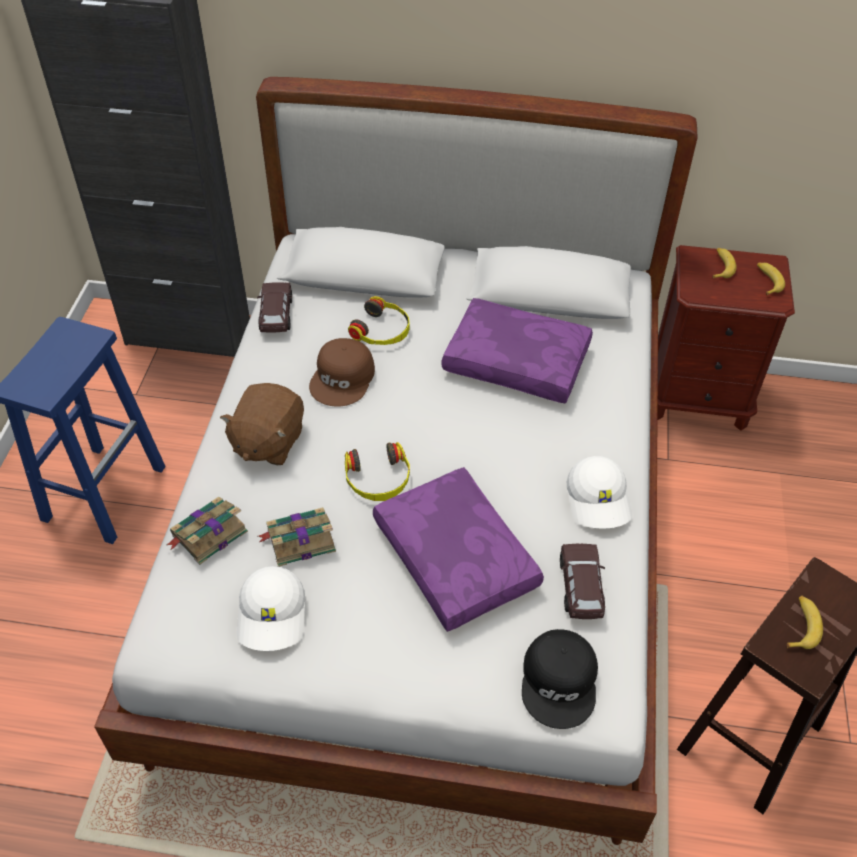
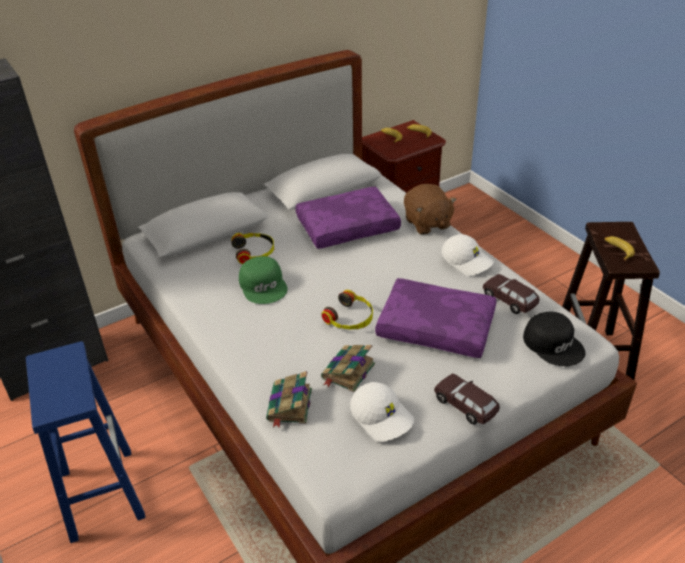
camera: 40 degrees left, 10 degrees down
(267, 442) = (260, 341): brown plush toy -> brown plush toy (427, 223)
(276, 315) = (178, 279): brown toy car -> brown toy car (465, 406)
(343, 378) = (264, 285): brown cap -> green cap

